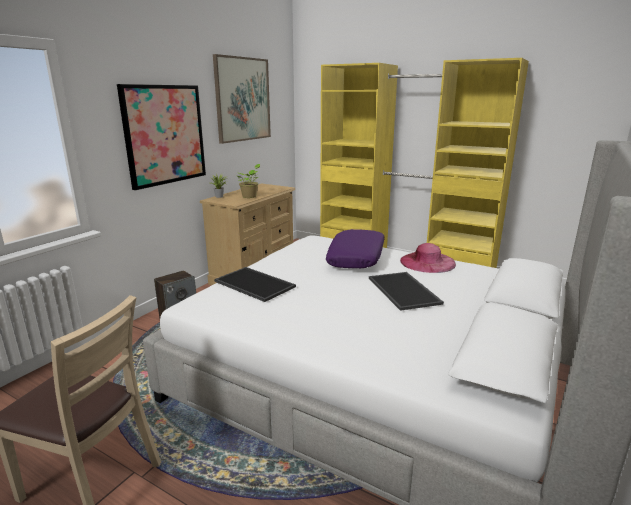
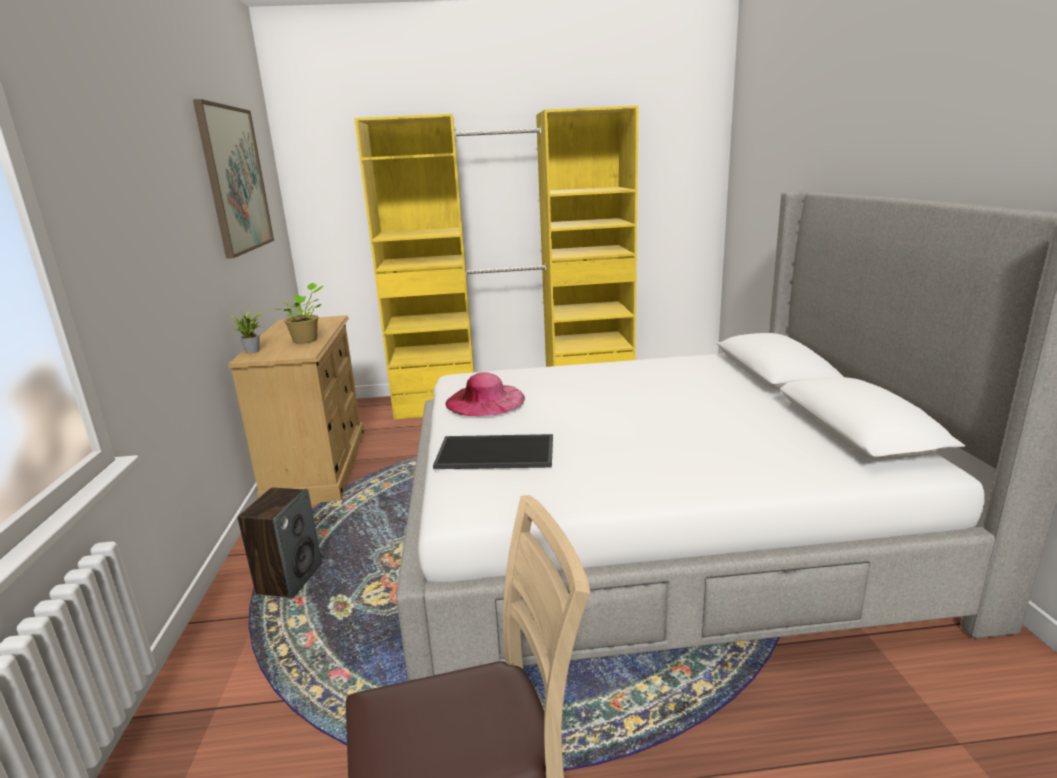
camera: 35 degrees left, 0 degrees up
(165, 135) = (168, 251): picture -> none
(357, 257) = (557, 384): purple pillow -> none
(405, 290) = (672, 401): tray -> none
(427, 262) = (637, 367): pink hat -> pink hat (485, 400)

